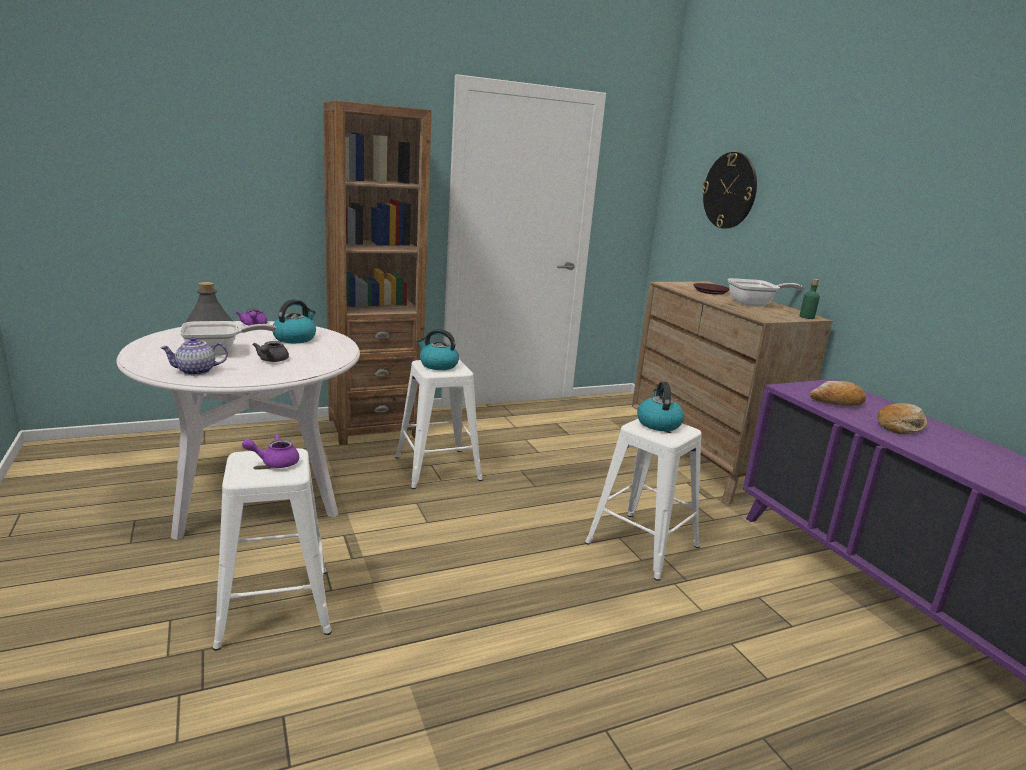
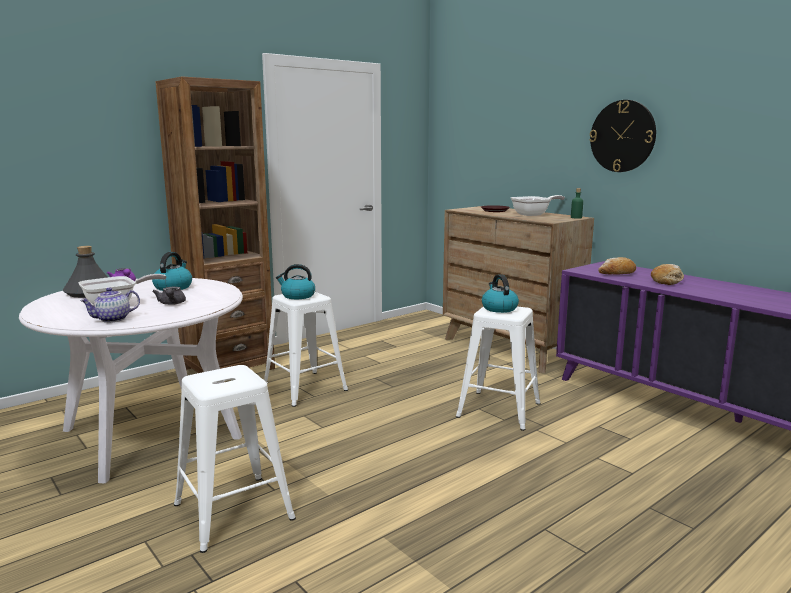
camera: 15 degrees left, 5 degrees down
(275, 462) = (228, 376): purple teapot -> none
(730, 190) = (491, 132): wall clock -> wall clock (622, 136)

